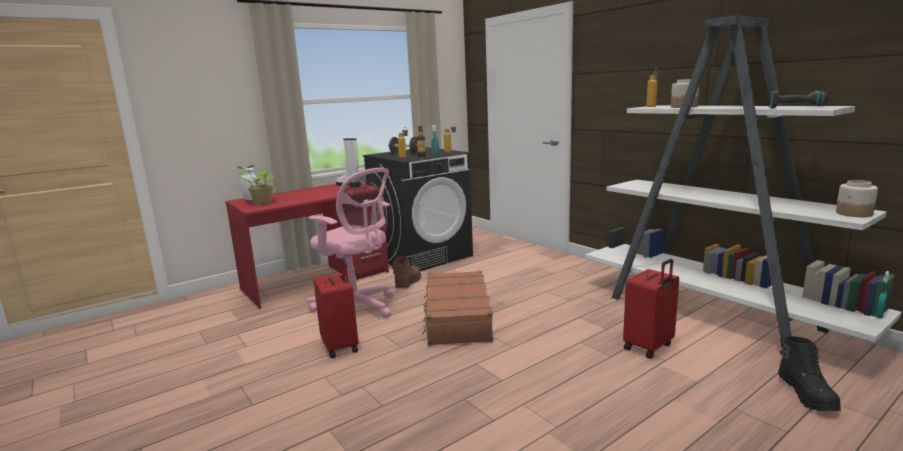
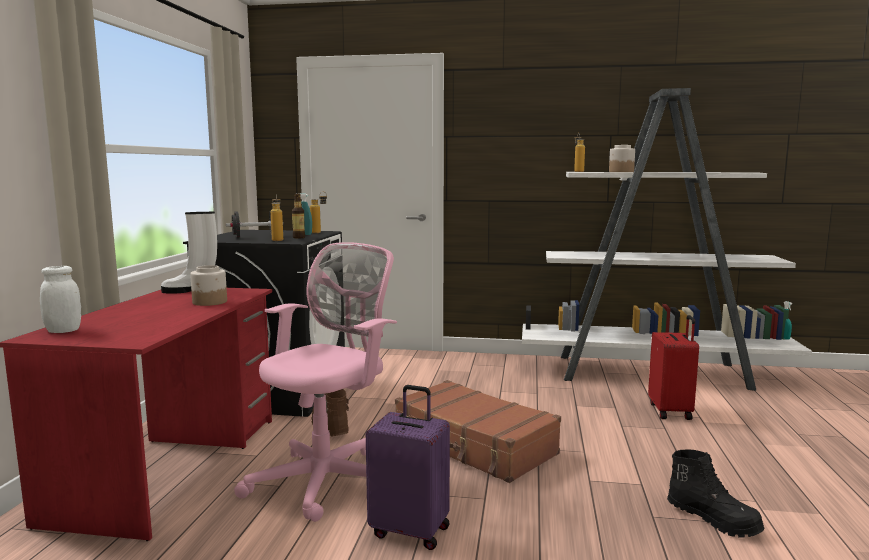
camera: 45 degrees left, 5 degrees down
(261, 203) = (115, 332): potted plant -> none
(341, 346) = (411, 530): red suitcase -> purple suitcase
(357, 309) = (327, 479): pink office chair -> pink office chair turned 45 degrees counterclockwise
(795, 107) = (720, 172): power drill -> none
(807, 395) = (803, 409): black boot -> black boot (713, 519)
(854, 214) = (768, 258): jar -> jar (210, 302)

